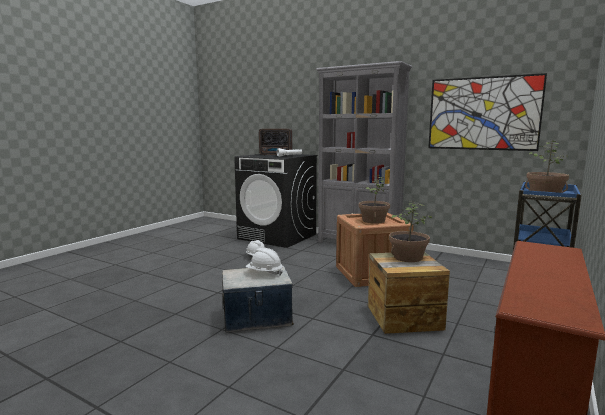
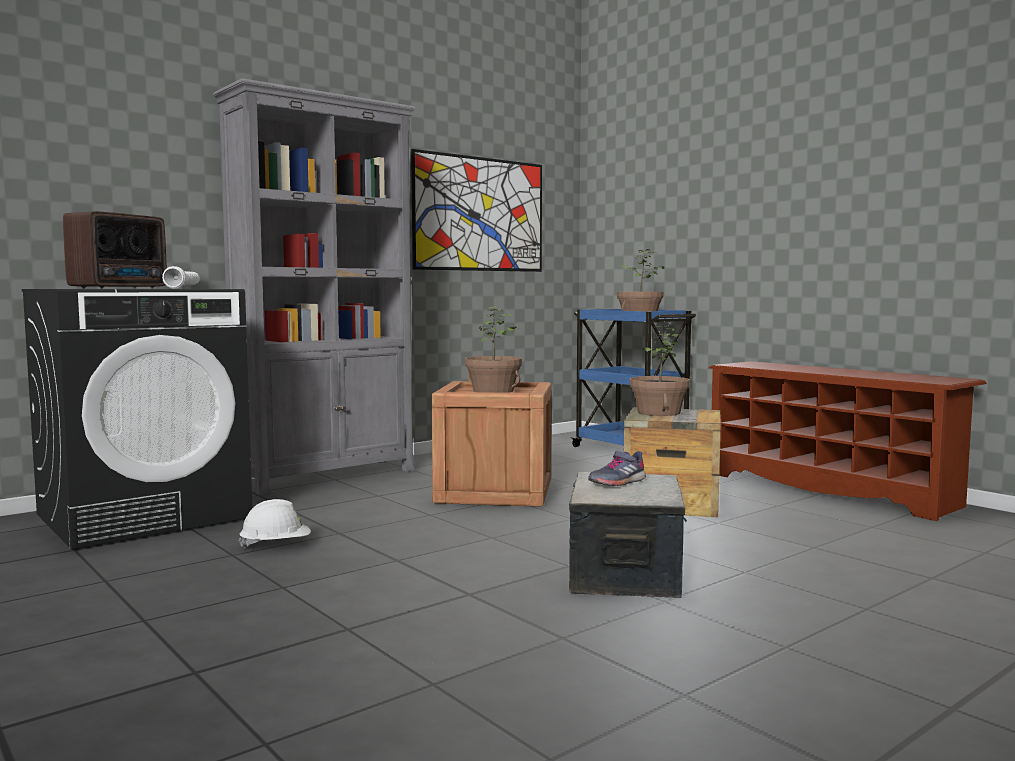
camera: 70 degrees left, 5 degrees down
(264, 273) = (617, 482): white hard hat -> grey shoe

